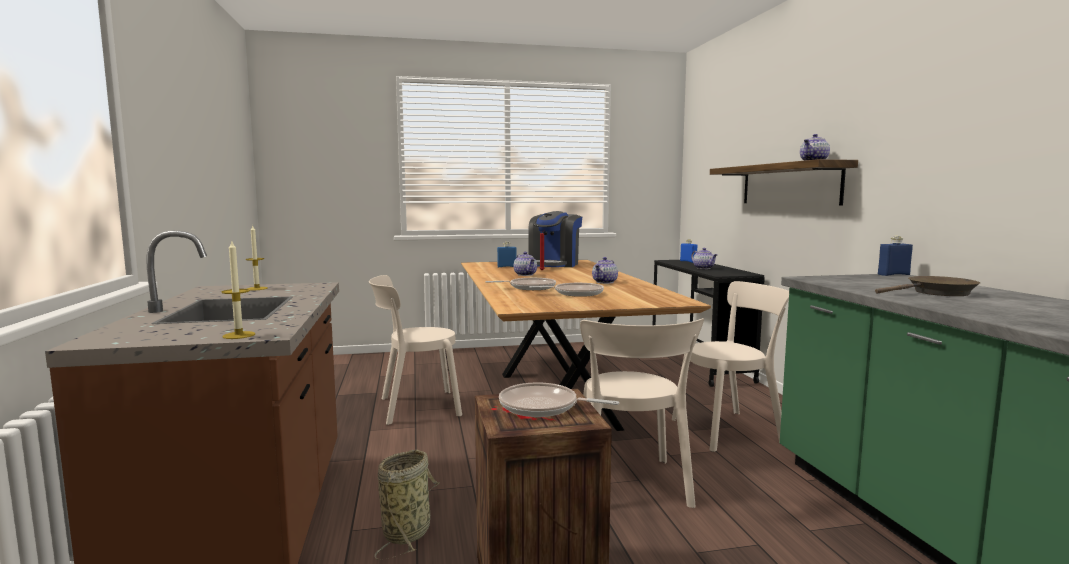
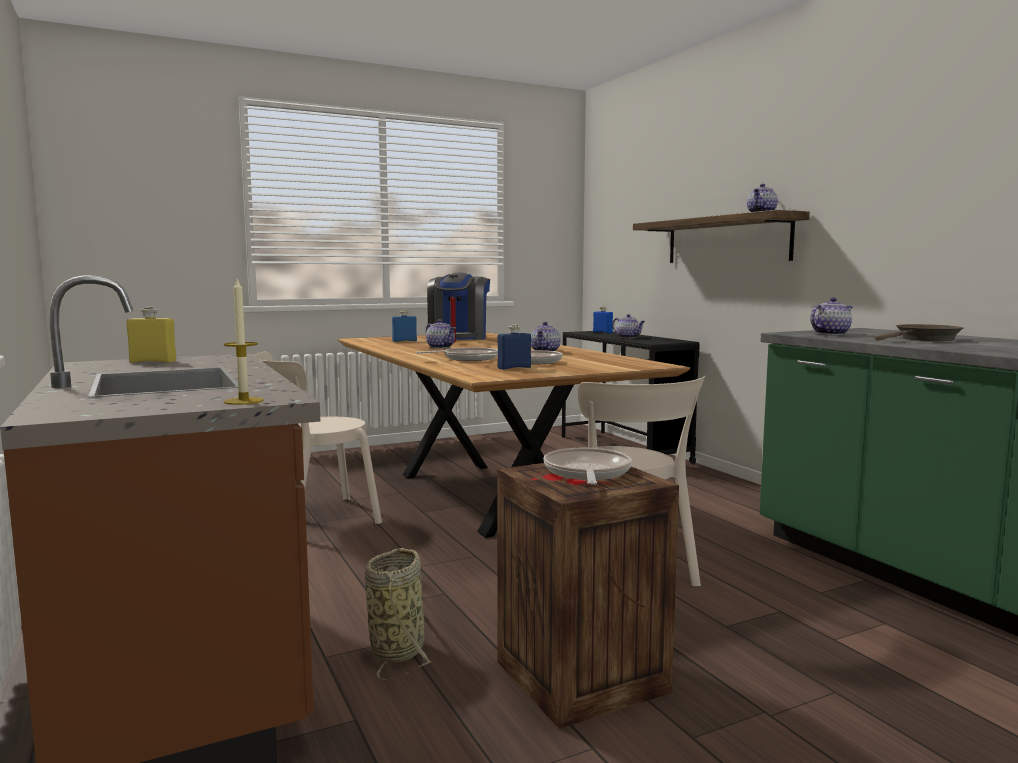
camera: 15 degrees left, 0 degrees up
(257, 288) = (153, 362): candle -> yellow bottle
(543, 407) = (587, 473): frying pan -> frying pan turned 90 degrees clockwise
(731, 430) = (693, 510): beige chair -> none
(848, 281) = (830, 334): none -> teapot
(893, 274) = (860, 329): blue bottle -> blue bottle (514, 368)

